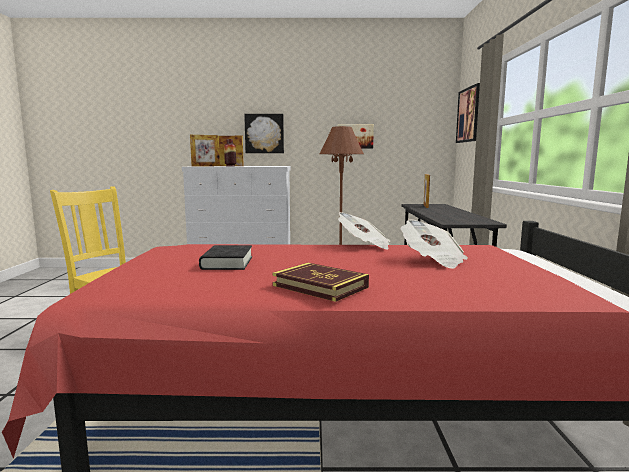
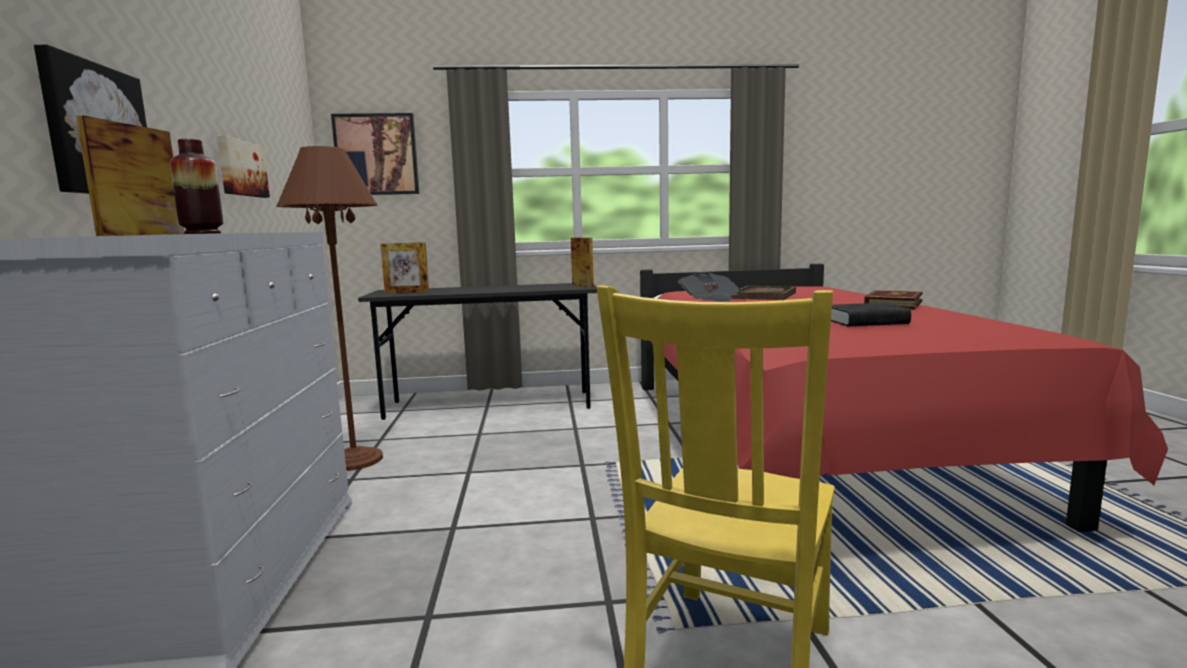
camera: 95 degrees left, 0 degrees up
(205, 166) = (147, 234): picture frame -> picture frame (582, 286)
(433, 260) = (764, 295): newspaper -> brown tray

